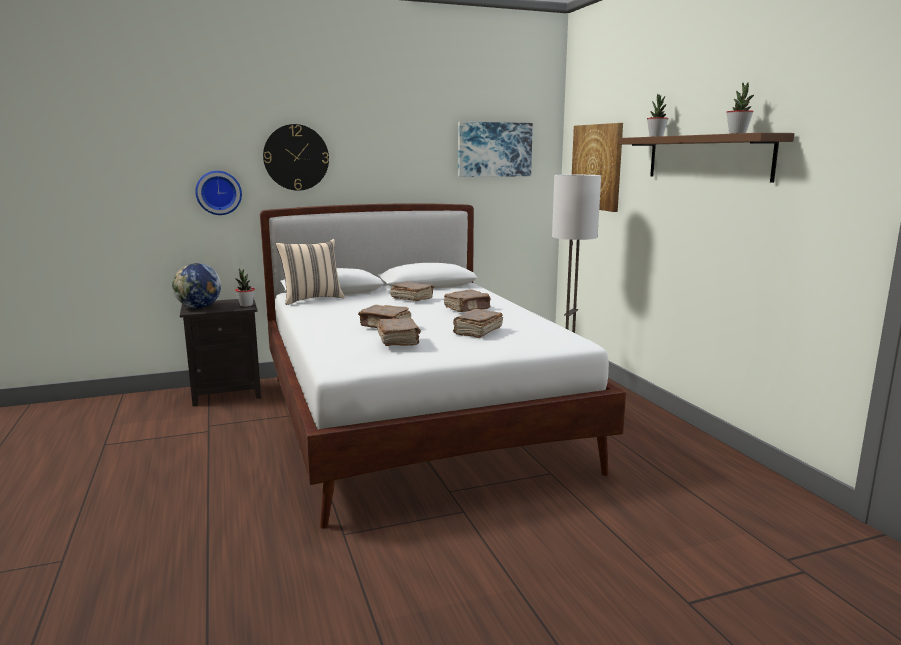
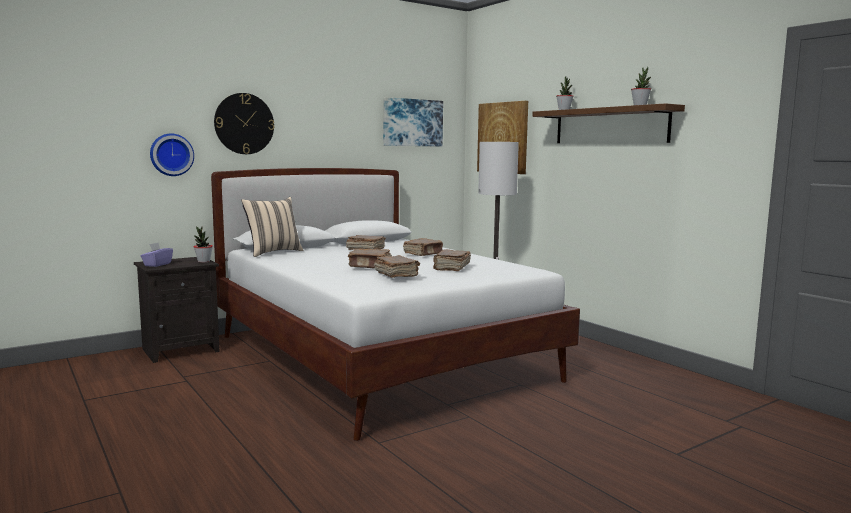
camera: 15 degrees left, 5 degrees down
(199, 307) = (157, 264): globe -> purple tissue box

